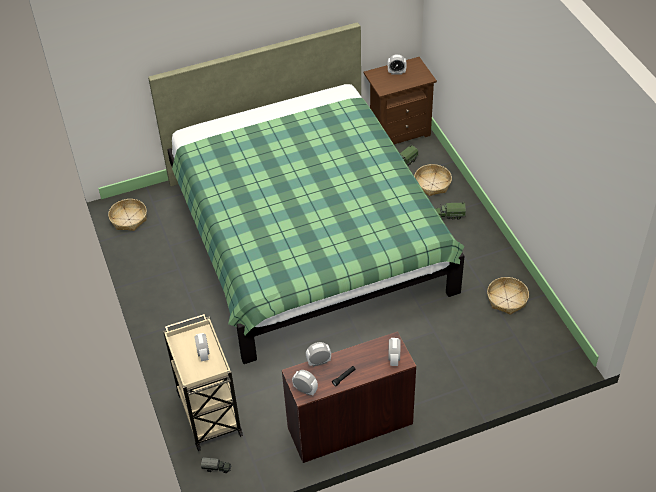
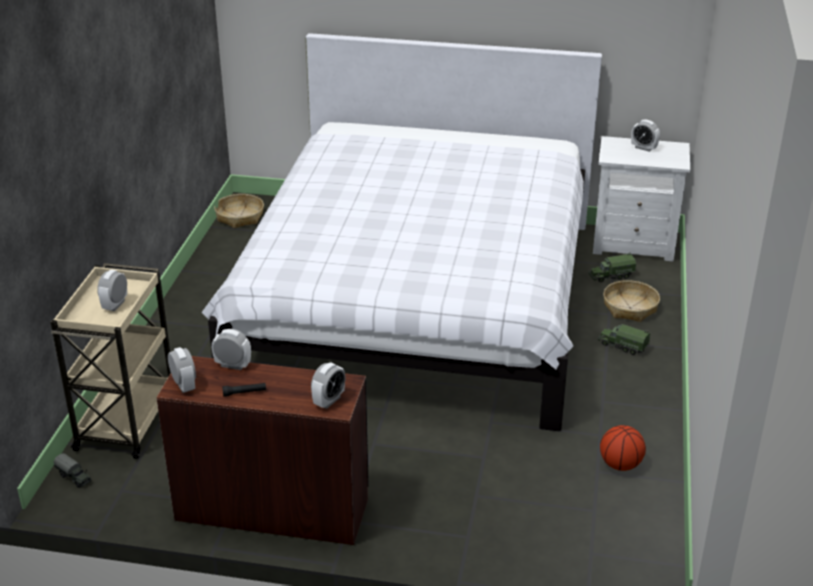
camera: 30 degrees right, 15 degrees down
(306, 236) = (418, 301): green bed -> white bed
(398, 131) = (634, 244): brown nightstand -> white nightstand
(506, 300) = (620, 465): basket -> basketball

